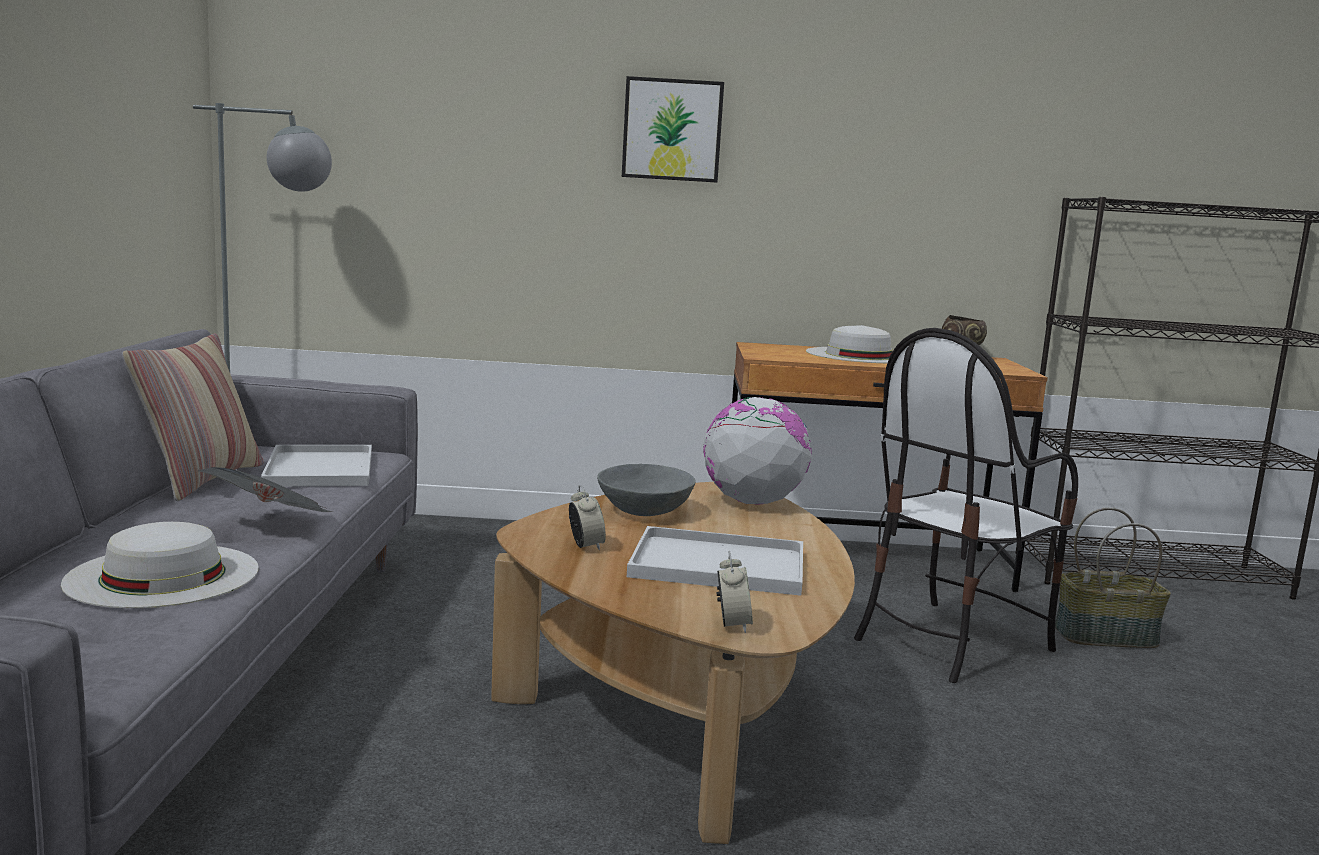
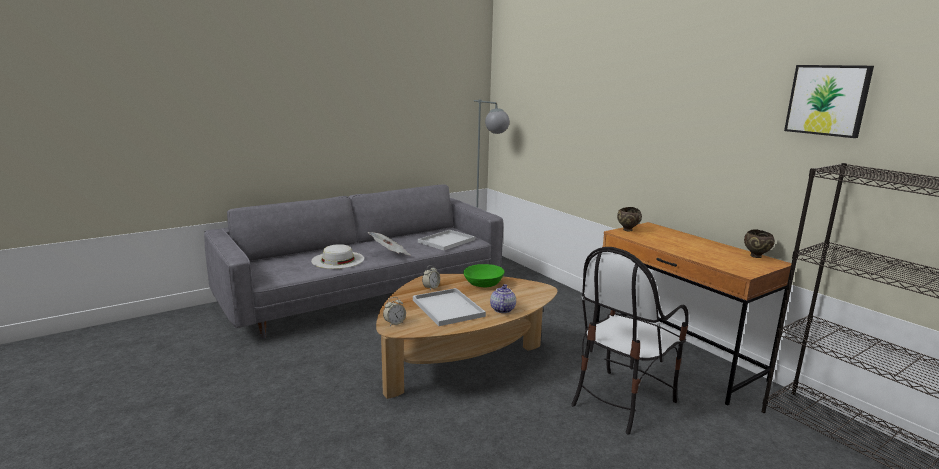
camera: 55 degrees right, 5 degrees up
(202, 480) = (412, 236): pillow -> none
(644, 511) = (483, 284): grey bowl -> green bowl
(672, 130) = (629, 110): picture -> picture (828, 100)
(752, 502) = (532, 295): globe -> none
(762, 353) = (627, 230): none -> brown bowl
(786, 535) = (502, 309): none -> teapot
(859, 355) = (682, 242): white hat -> none
(950, 641) = (621, 401): chair -> chair turned 60 degrees counterclockwise
(1106, 636) = (718, 444): basket -> none

